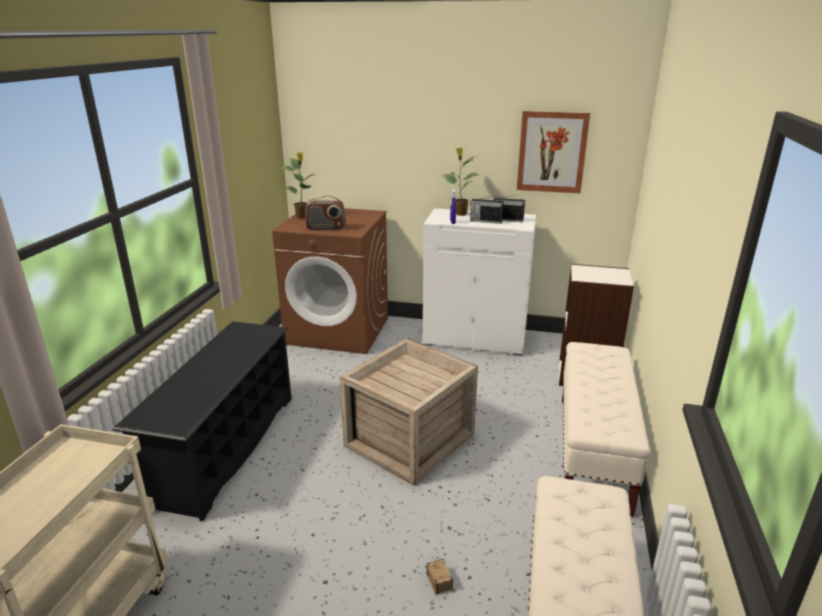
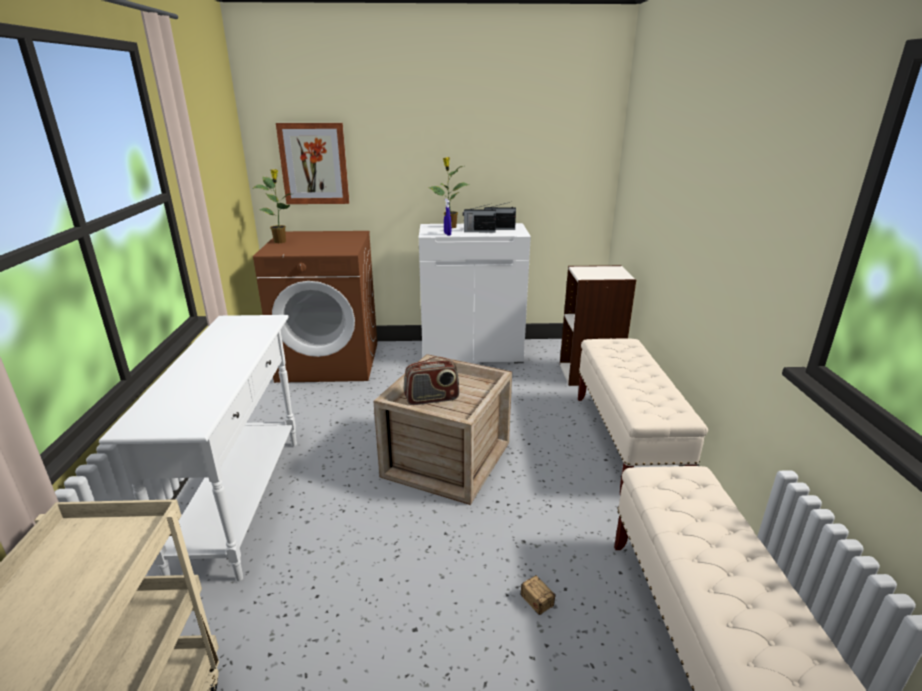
camera: 15 degrees left, 0 degrees up
(225, 447) = (242, 501): black shoe rack -> white console table
(326, 228) = (314, 250): radio -> radio (431, 398)
(552, 152) = (534, 159): picture -> picture (314, 164)

